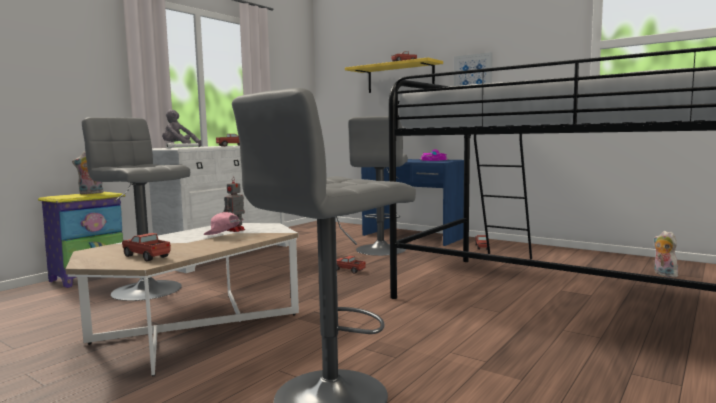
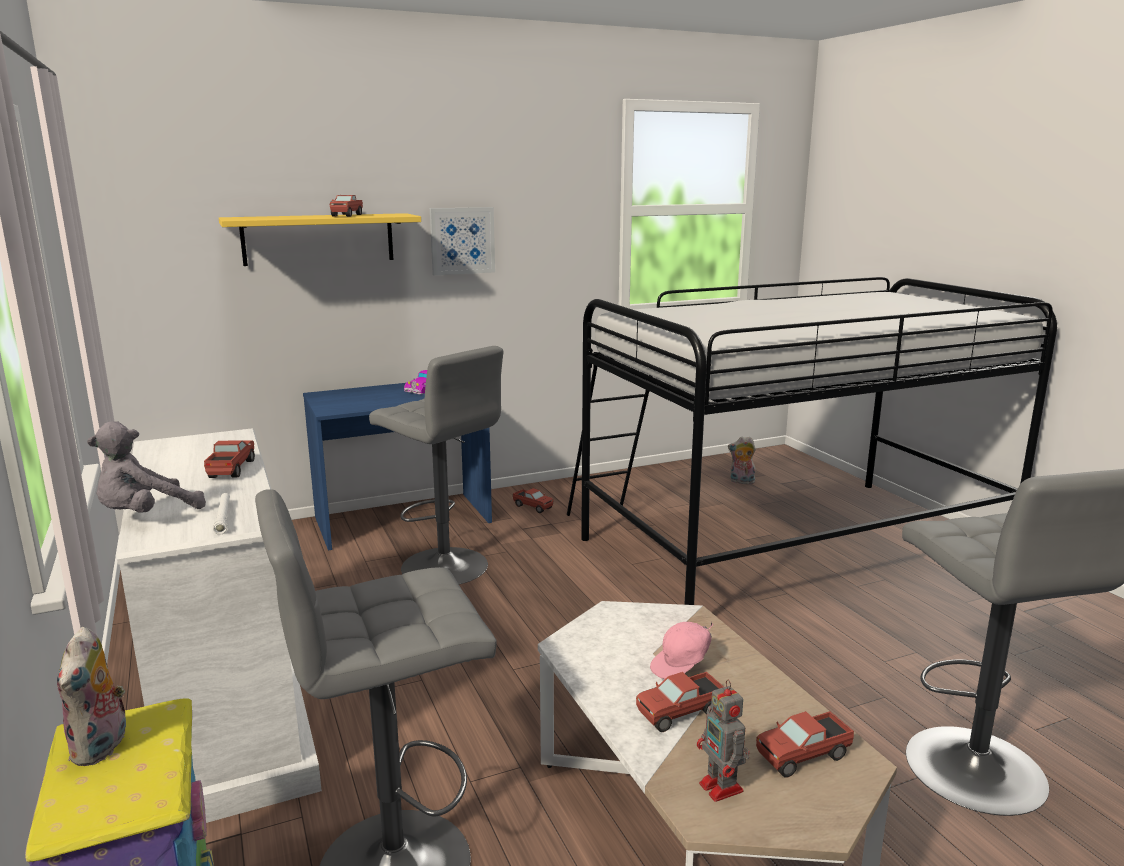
camera: 60 degrees left, 10 degrees up
(235, 230) = (633, 647): toy robot -> toy robot (722, 789)
(349, 270) = (525, 624): toy truck -> toy truck (680, 713)

